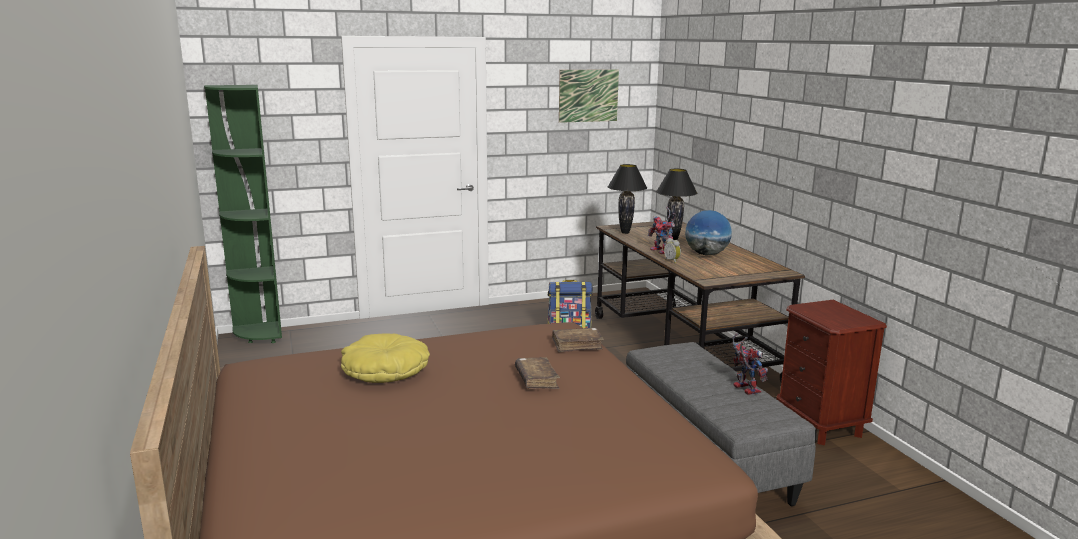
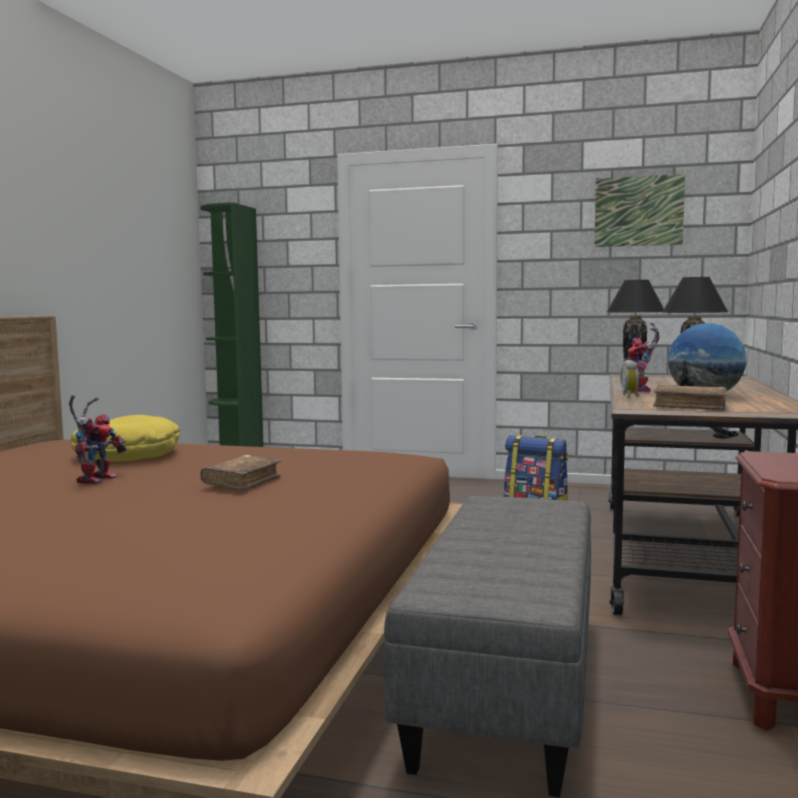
camera: 35 degrees right, 10 degrees down
(577, 345) = (373, 467): brown book -> brown book (689, 406)
(743, 388) = (542, 555): toy robot -> toy robot (96, 479)

